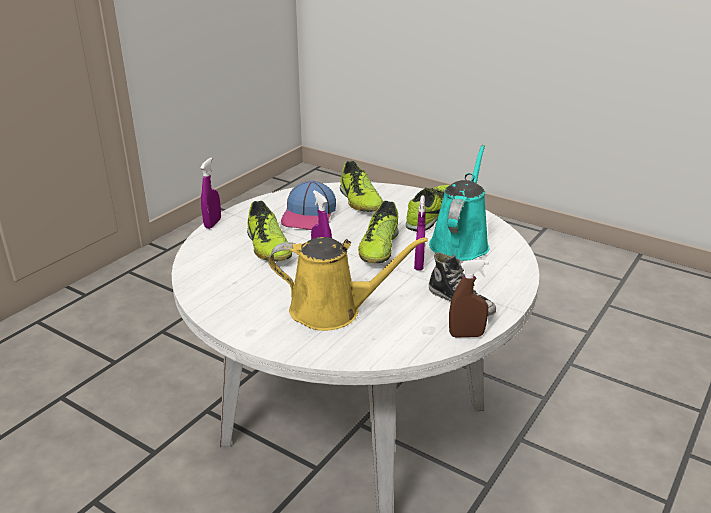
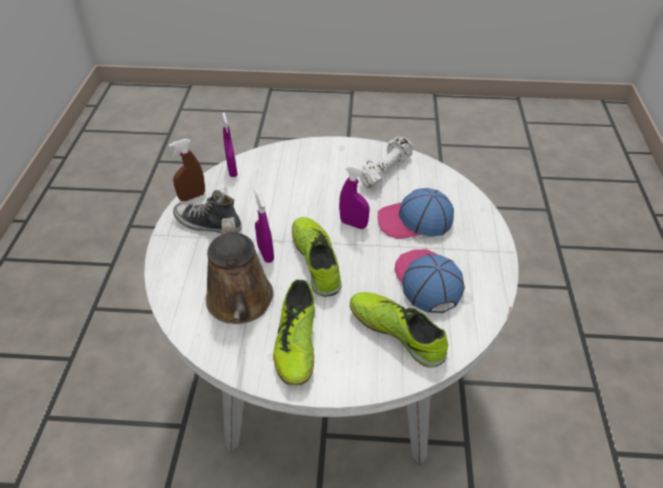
camera: 150 degrees right, 15 degrees up
(212, 223) = (498, 230): purple spray bottle -> purple spray bottle (232, 170)
(238, 292) = (384, 171): none -> white dumbbell
(268, 247) = (414, 221): shoe -> cap
(332, 310) = (302, 181): yellow watering can -> none
(460, 242) = (240, 303): turquoise watering can -> brown watering can

